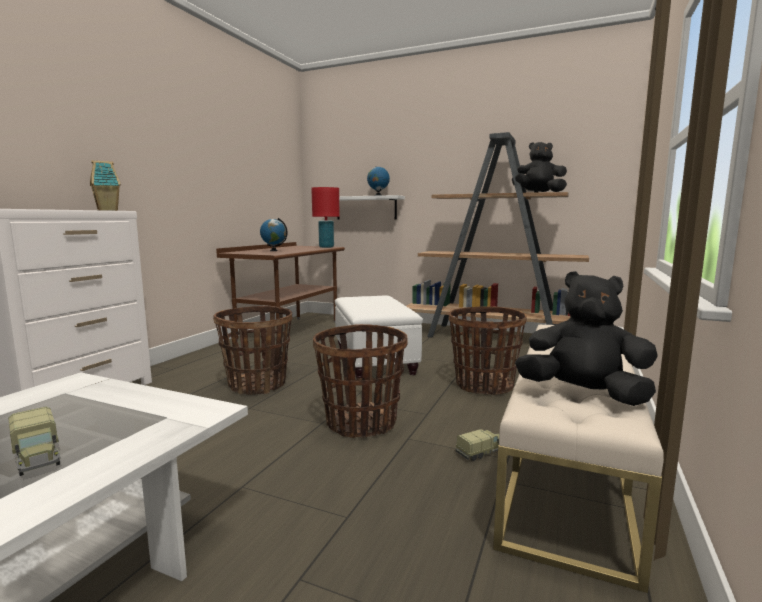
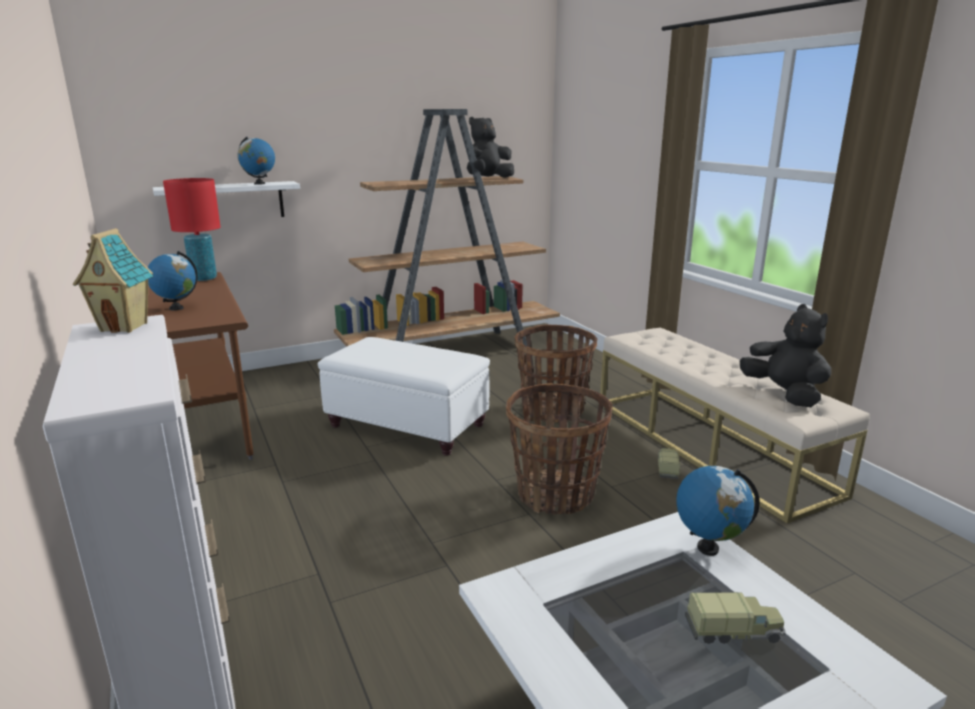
camera: 50 degrees left, 10 degrees up
(180, 424) = (708, 548): none -> globe
(257, 385) = (366, 516): basket -> none
(583, 394) = (784, 394): black plush toy -> black plush toy turned 90 degrees clockwise

